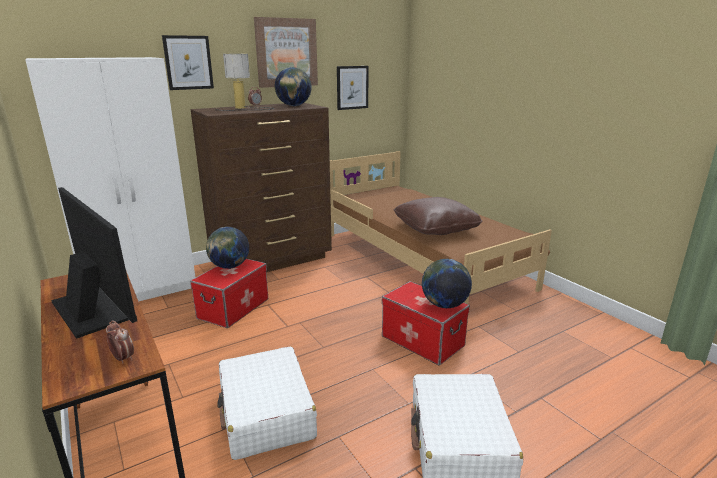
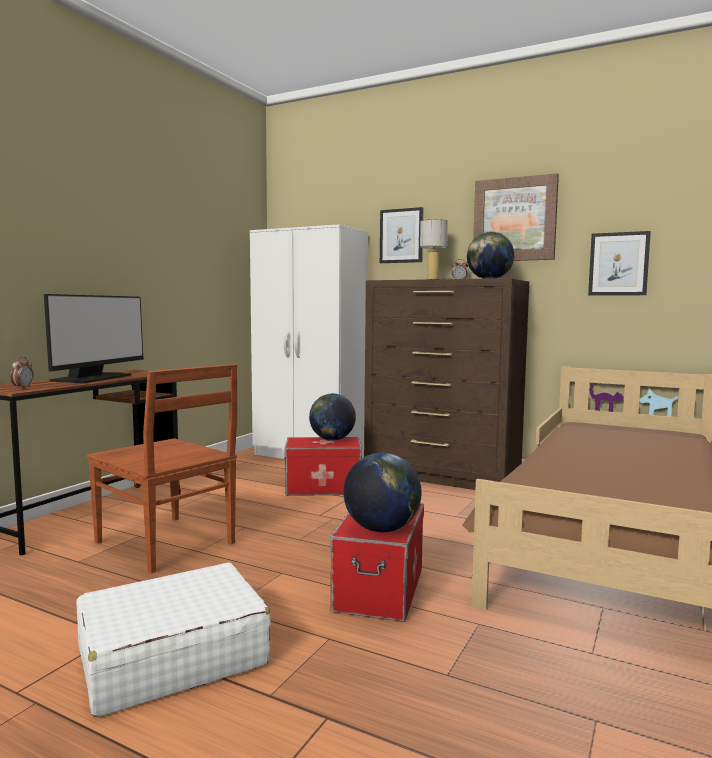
camera: 60 degrees right, 15 degrees down
(266, 413) = (166, 544): white suitcase -> brown chair
(435, 229) = (572, 467): brown pillow -> none

